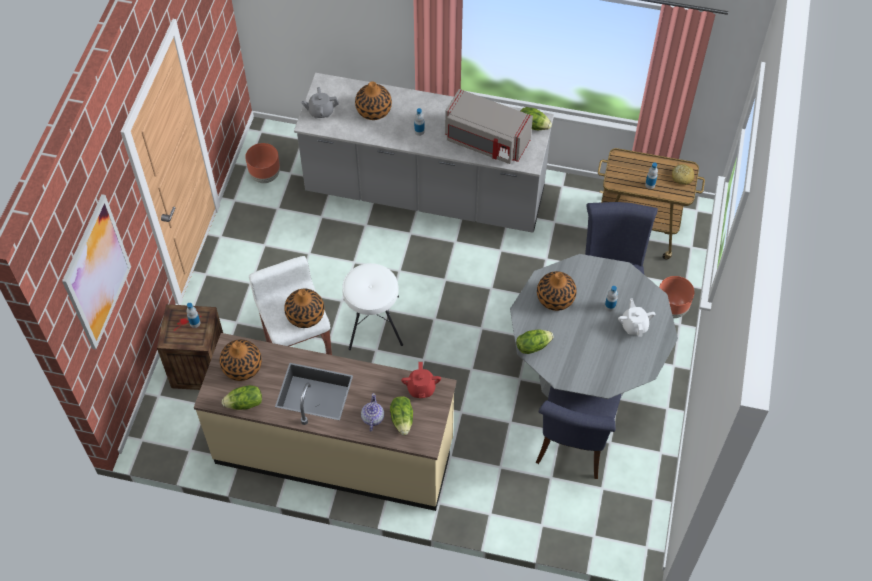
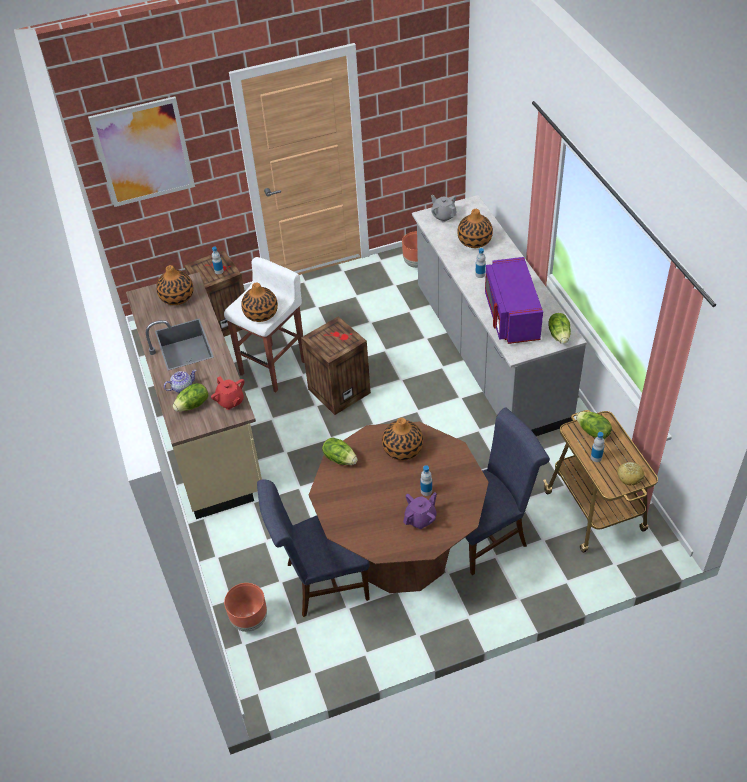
camera: 60 degrees right, 10 degrees down
(244, 404) = (146, 314): lettuce -> lettuce (592, 432)
(373, 322) = (339, 390): white stool -> crate
(421, 388) = (230, 401): red teapot -> red teapot turned 90 degrees counterclockwise
(486, 141) = (510, 316): grey microwave -> purple microwave
(583, 375) = (401, 552): grey dining table -> brown dining table
(634, 325) = (420, 518): white teapot -> purple teapot
(671, 309) = (529, 583): brown planter -> brown planter (249, 620)

